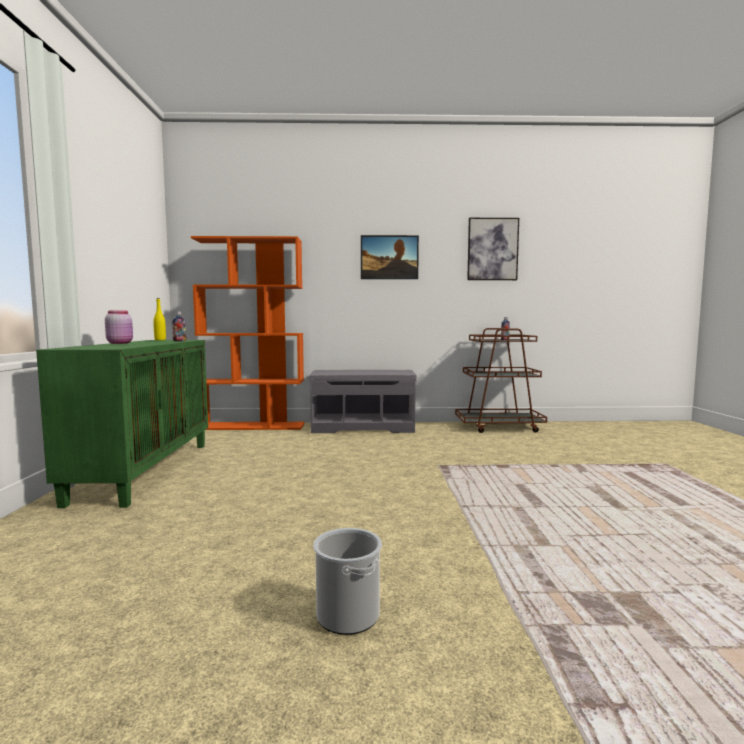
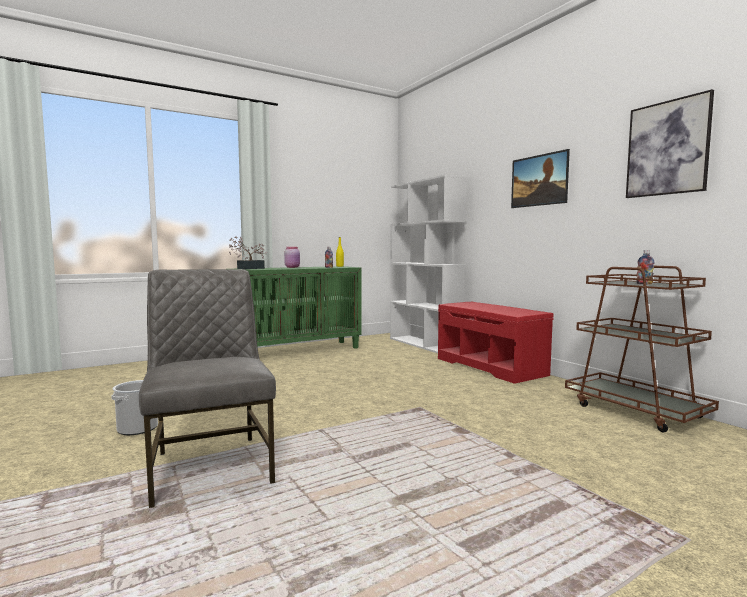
camera: 60 degrees right, 0 degrees up
(88, 347) = (247, 268): none -> potted plant
(254, 426) = (424, 344): orange bookcase -> white bookcase
(363, 427) = (491, 366): grey bench -> red bench
(526, 570) = (211, 466): none -> grey chair

